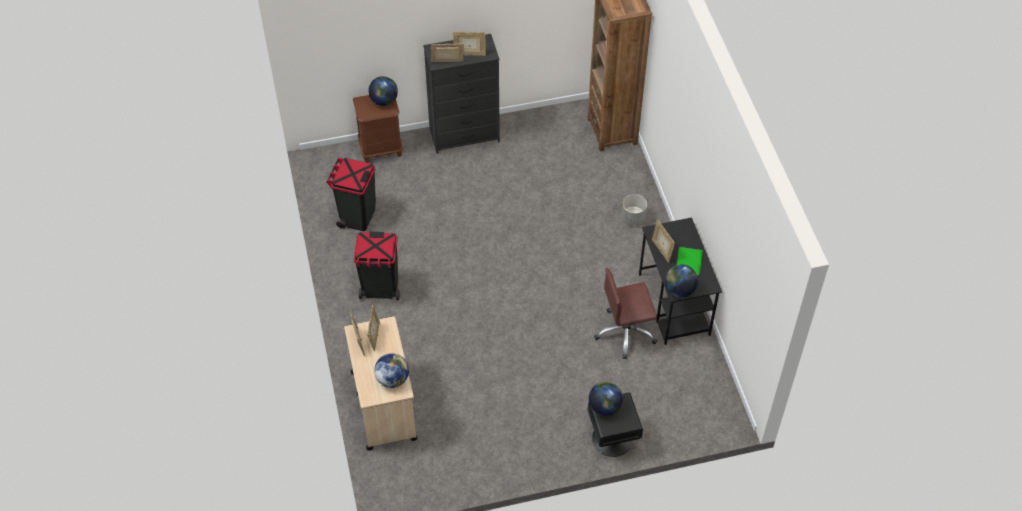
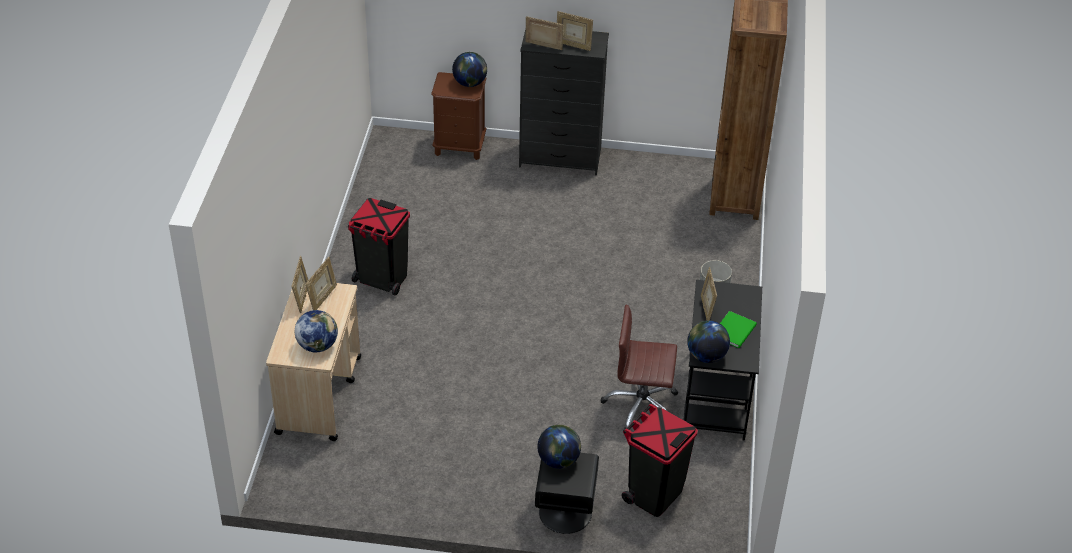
camera: 20 degrees right, 10 degrees down
(357, 216) = (396, 203): black trash can -> black trash can (654, 494)

